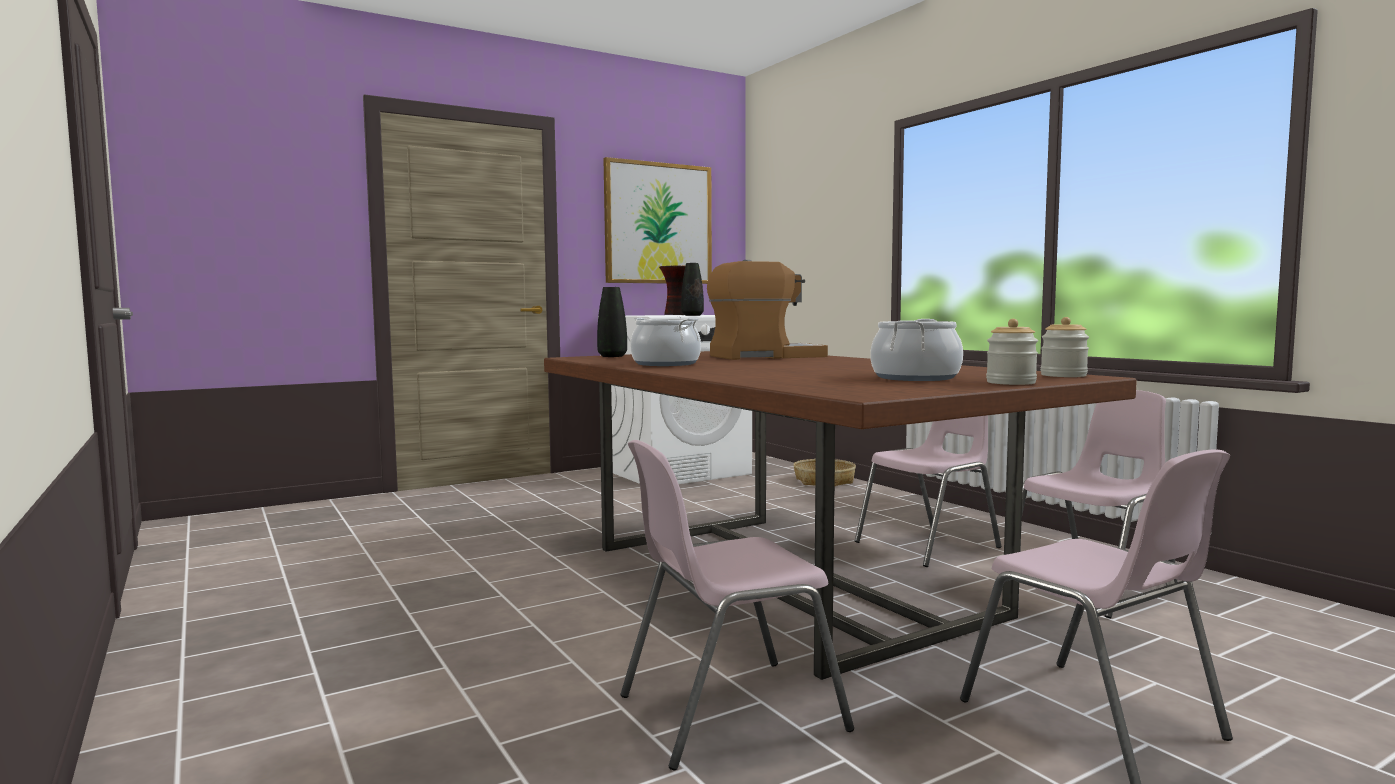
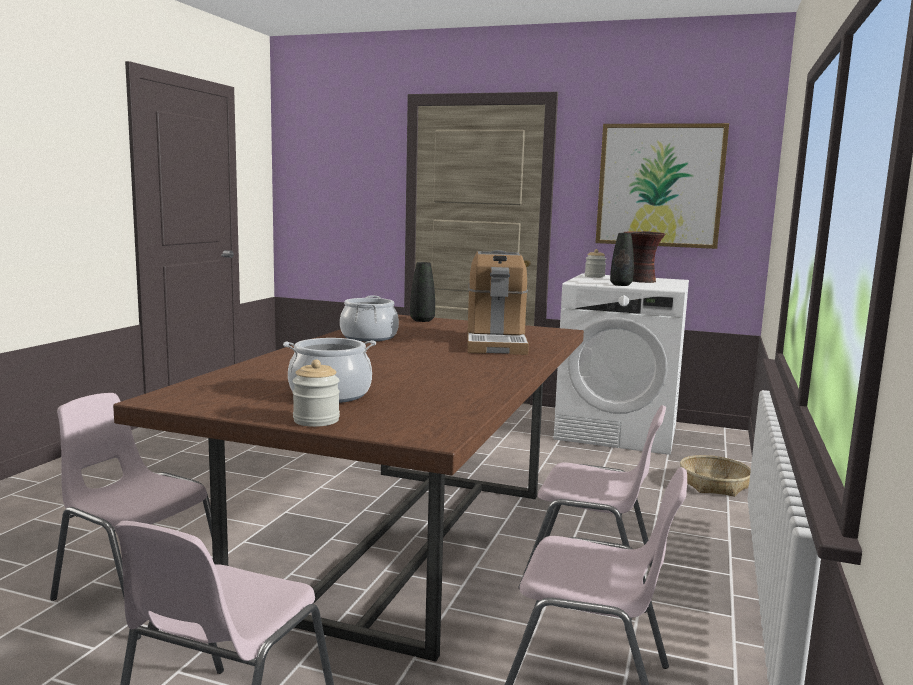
camera: 50 degrees right, 5 degrees up
(765, 356) = (495, 343): coffee machine -> coffee machine turned 60 degrees clockwise
(1063, 375) = (428, 429): jar -> jar (594, 276)

